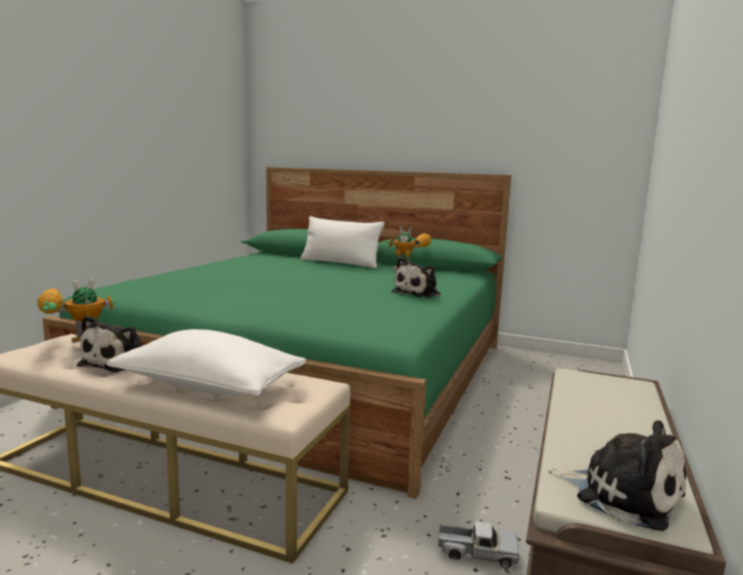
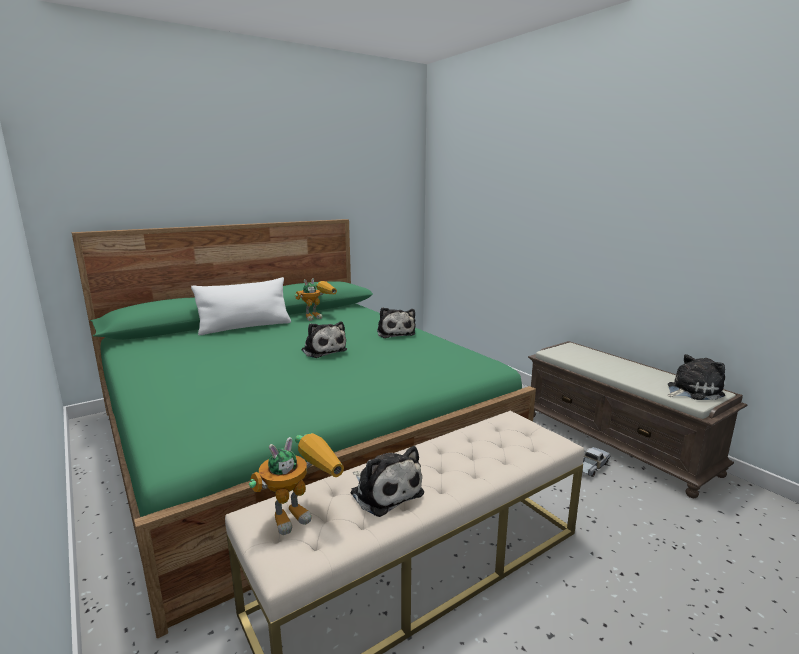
camera: 55 degrees left, 5 degrees up
(75, 346) = (301, 512): toy robot -> toy robot turned 135 degrees counterclockwise
(209, 386) = (485, 458): white pillow -> none
(323, 284) = (323, 350): none -> plush toy

